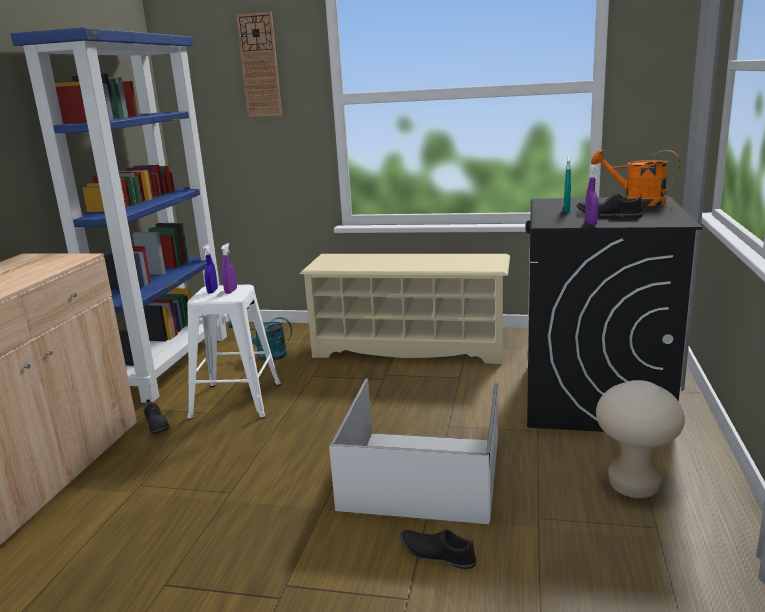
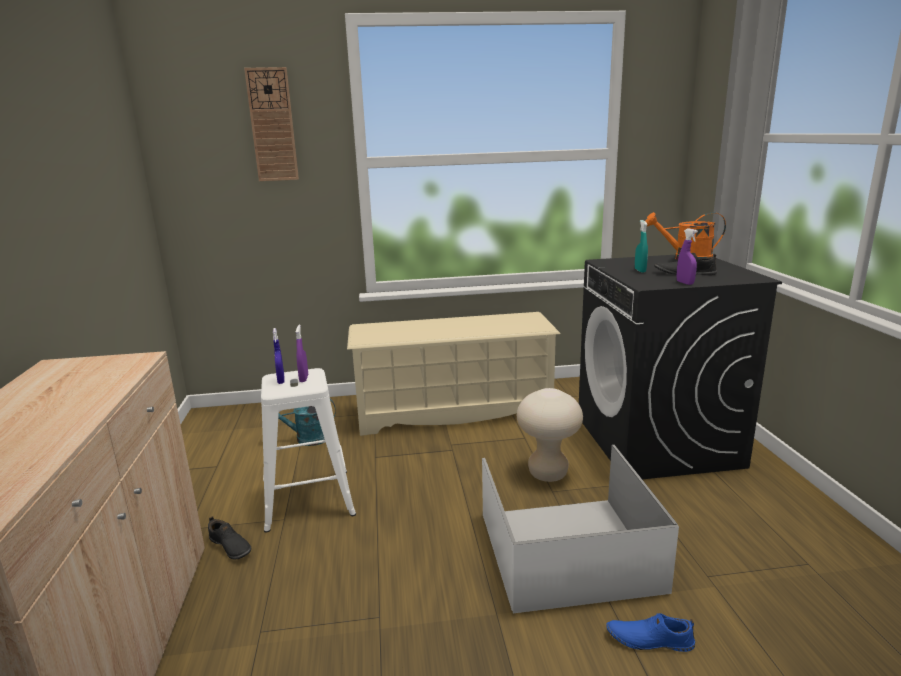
camera: 20 degrees left, 0 degrees up
(169, 364) = (195, 466): blue bookcase -> none
(437, 553) = (649, 639): black shoe -> blue shoe
(633, 487) = (758, 526): beige stool -> beige stool (548, 473)

